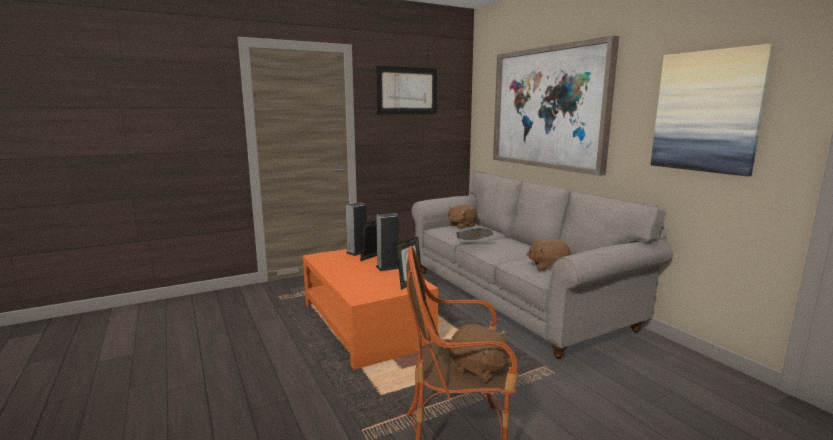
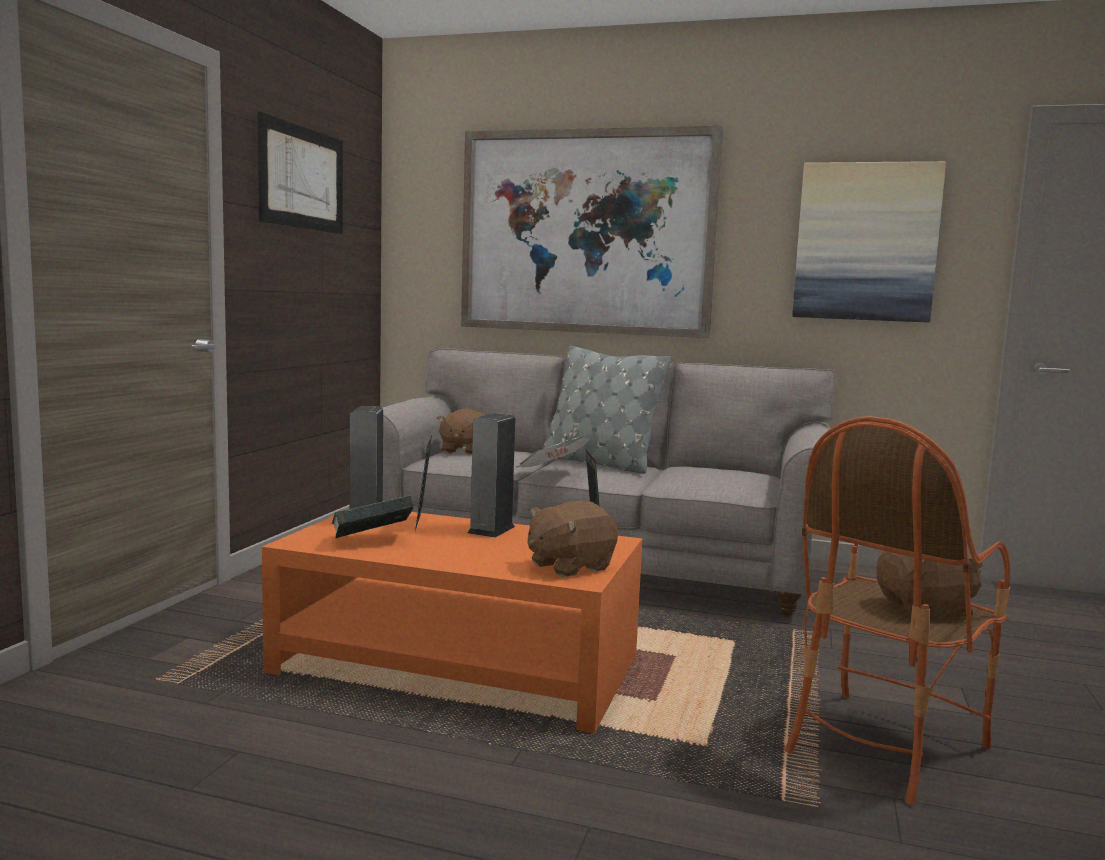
camera: 45 degrees left, 5 degrees down
(337, 261) = (371, 541): none -> book
(516, 243) = (599, 463): none -> grey pillow
(548, 267) = (725, 480): brown plush toy -> brown plush toy (569, 566)

